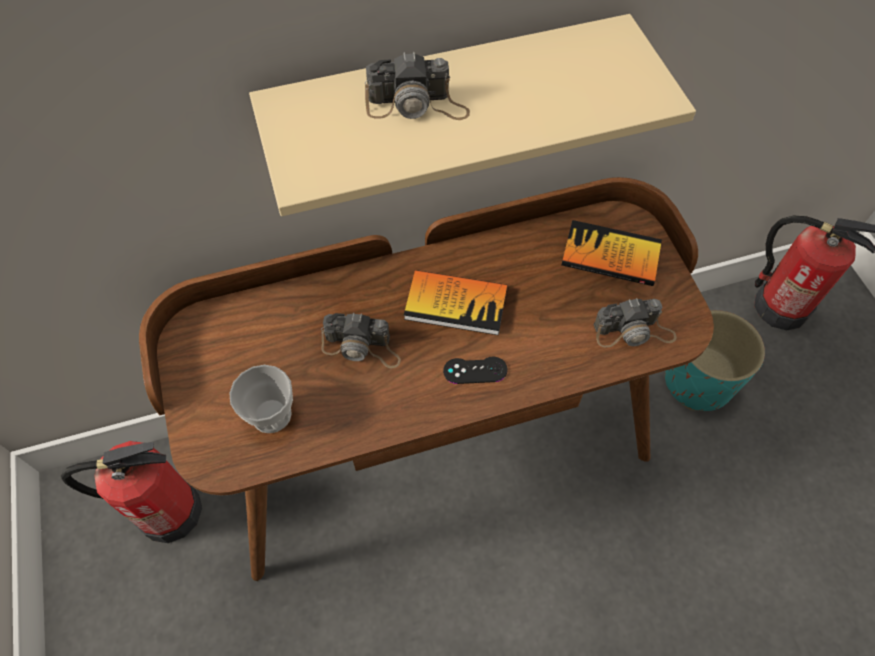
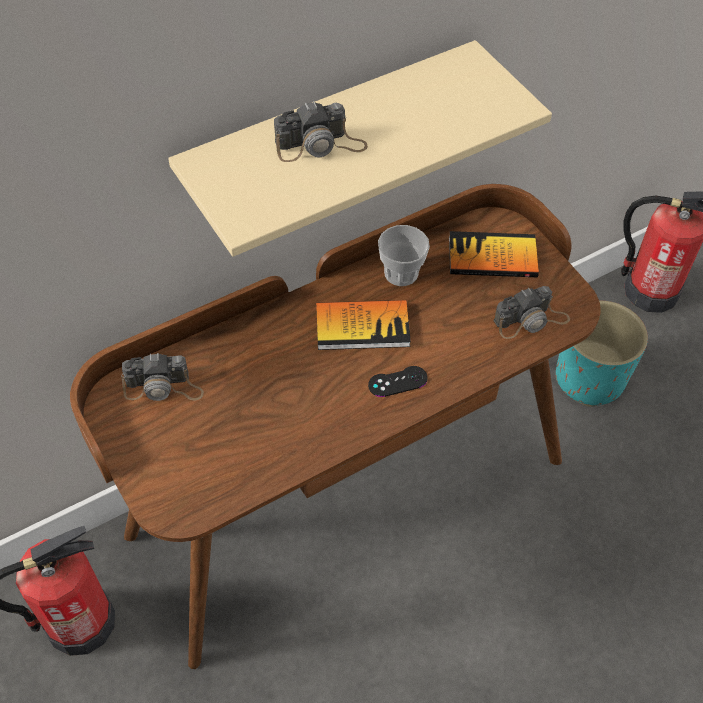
camera: 15 degrees left, 5 degrees down
(271, 414) = (218, 458): cup -> cup (401, 273)
(362, 347) = (286, 382): camera -> camera (163, 387)

